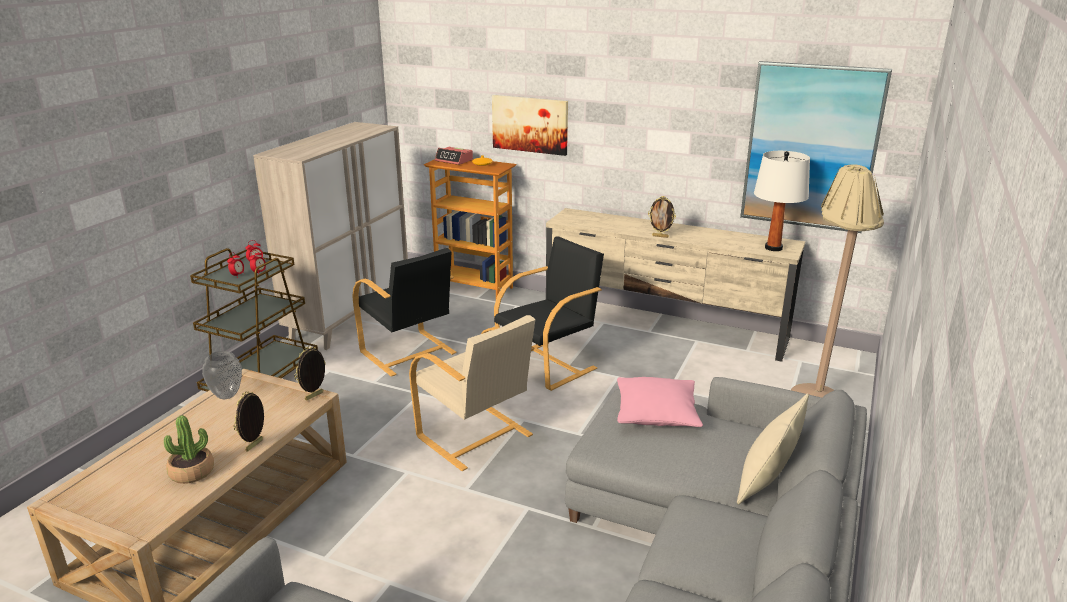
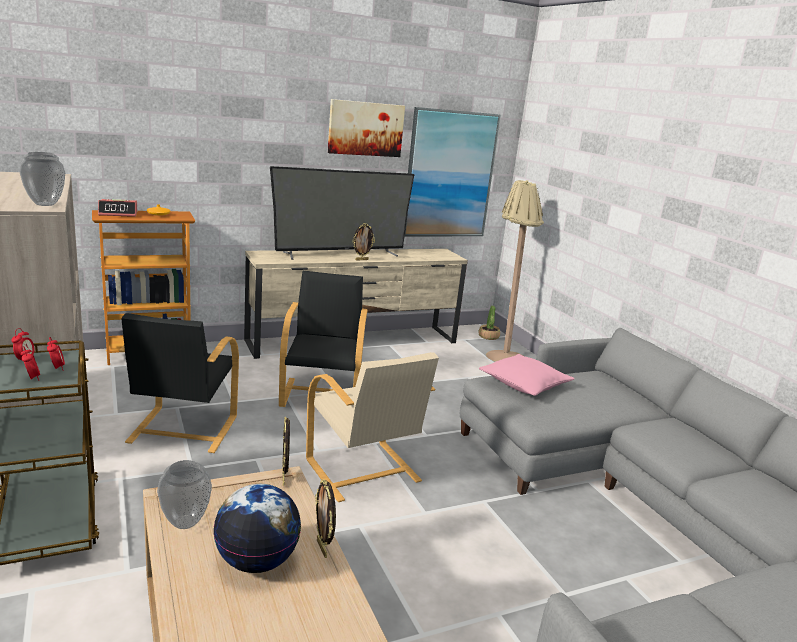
camera: 50 degrees left, 5 degrees down
(192, 472) = (311, 611): potted plant -> potted plant (488, 336)
(218, 433) = (257, 561): none -> globe
(305, 154) = (45, 204): none -> vase
(408, 353) = (182, 430): black armchair -> black armchair turned 90 degrees clockwise
(475, 437) = (363, 471): beige armchair -> beige armchair turned 60 degrees clockwise
(530, 124) = (204, 168): picture -> picture (365, 128)
(651, 226) = (340, 254): none -> television
(766, 484) = (640, 400): beige pillow -> none
(773, 248) = (440, 255): white table lamp -> none

